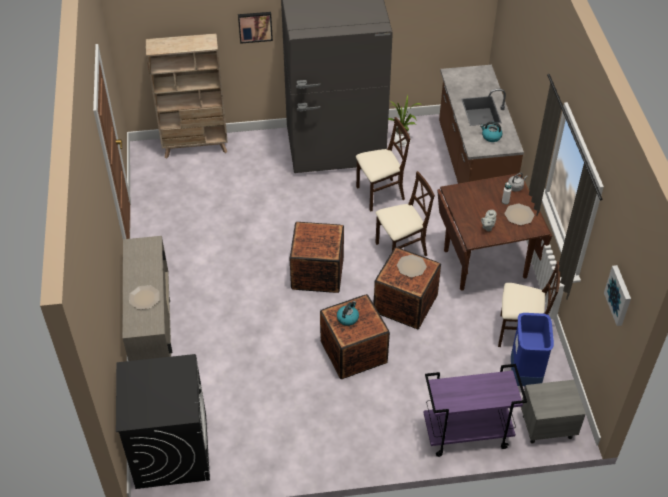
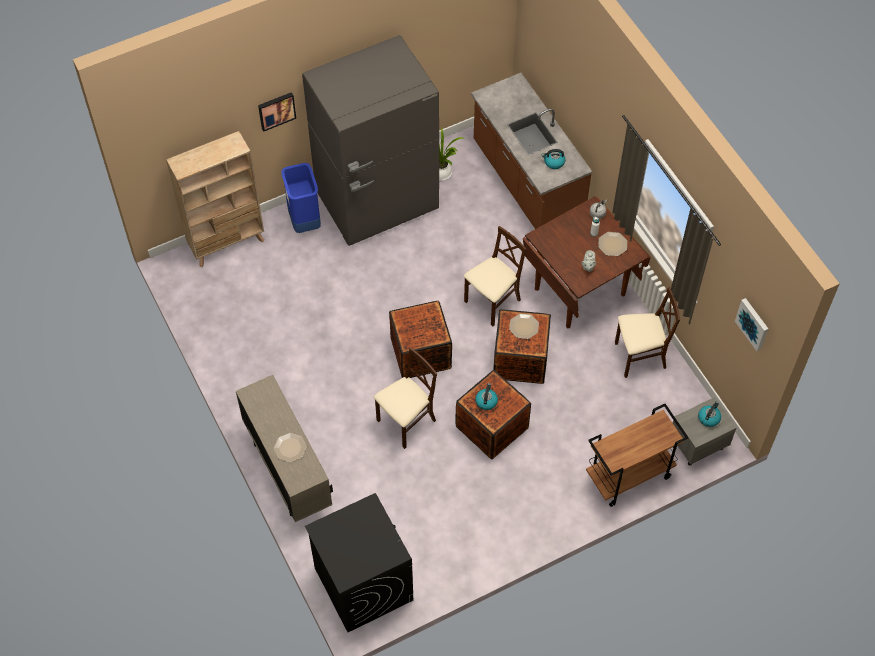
camera: 20 degrees left, 10 degrees up
(380, 194) = (446, 244): beige chair -> beige chair (406, 422)
(466, 434) = (628, 476): purple cart -> brown cart
(525, 375) = (660, 399): blue trash can -> blue trash can (305, 221)
(560, 396) = (709, 418): none -> kettle

